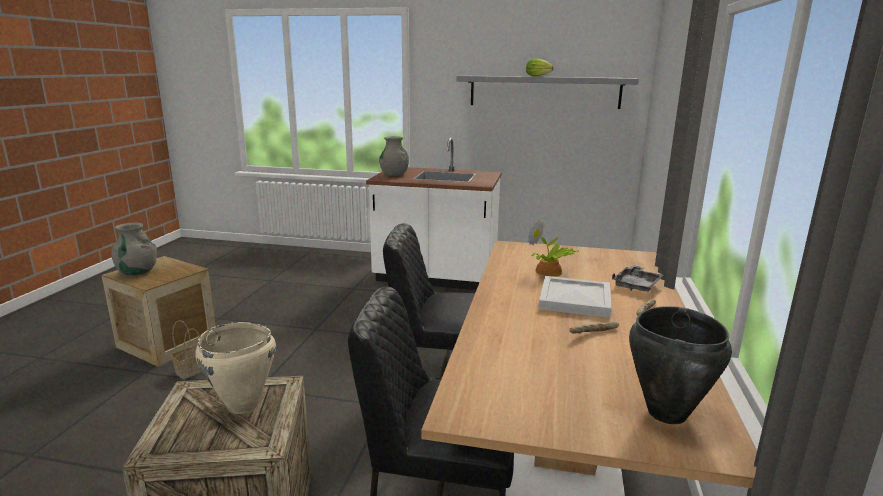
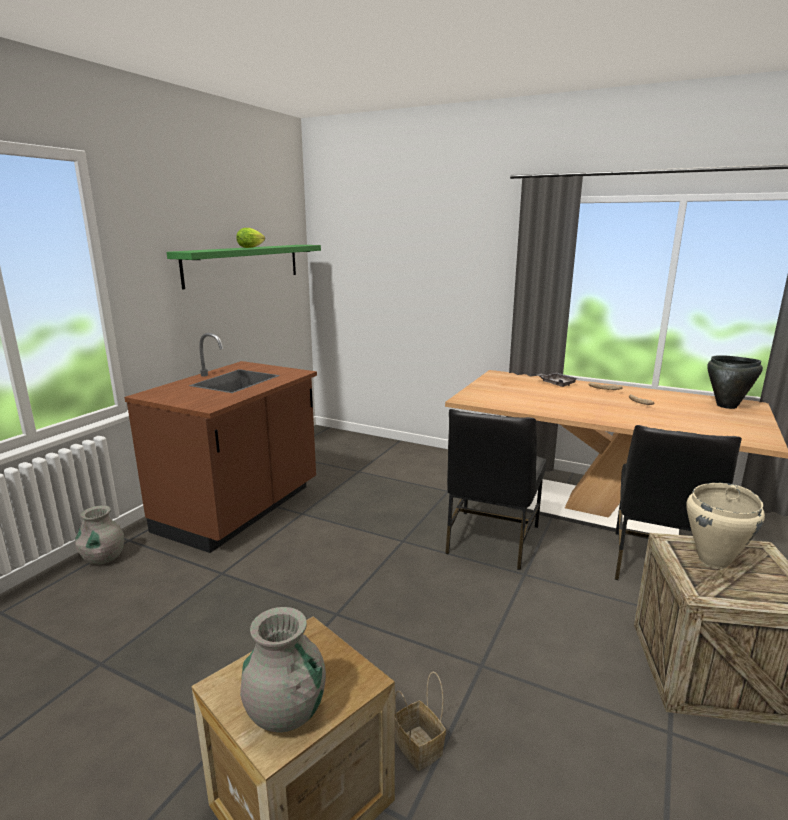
camera: 75 degrees left, 0 degrees up
(394, 174) = (191, 398): grey vase -> grey vase (104, 558)
(436, 277) = (240, 509): white counter -> brown counter
(544, 92) = (244, 264): grey shelf -> green shelf
(549, 272) = (531, 398): potted plant -> none
(573, 300) = (586, 399): white tray -> none

